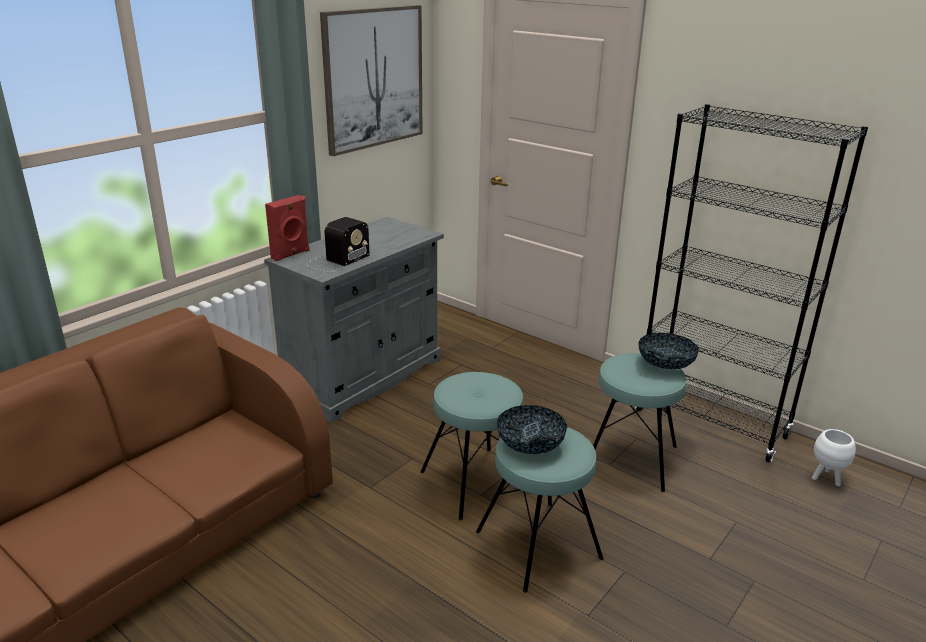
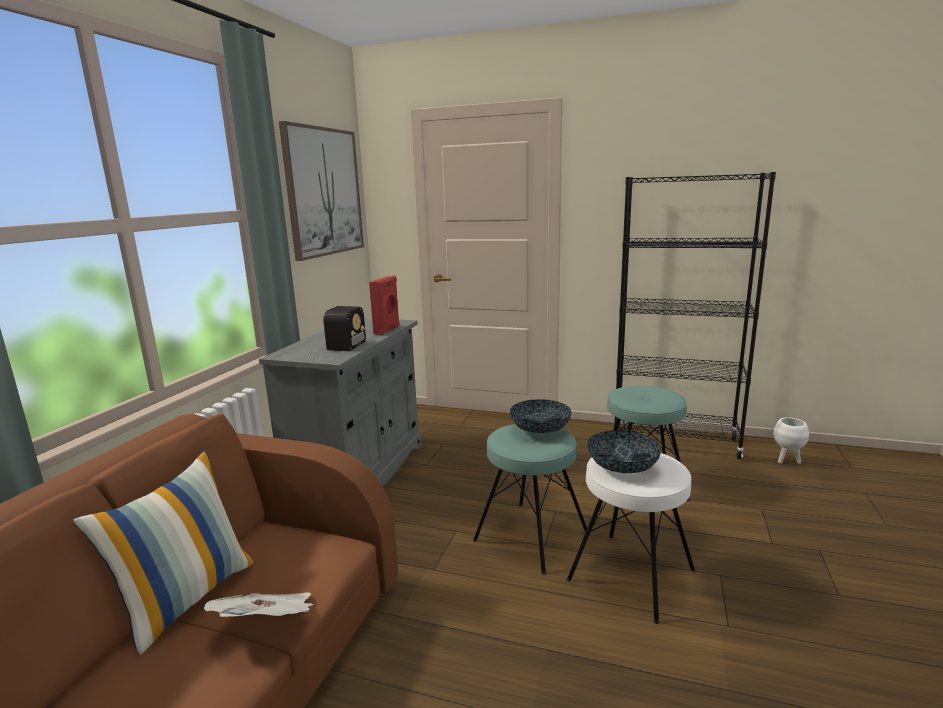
camera: 20 degrees left, 10 degrees down
(150, 457) = (187, 597): none -> pillow
(191, 495) = (269, 625): none -> newspaper
(291, 254) = (285, 351): red speaker -> red speaker (388, 330)
(538, 545) = (631, 575): turquoise stool -> white stool
(665, 364) = (657, 388): bowl -> bowl (540, 430)

